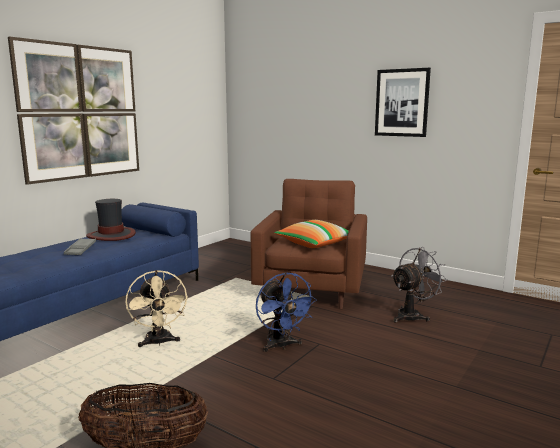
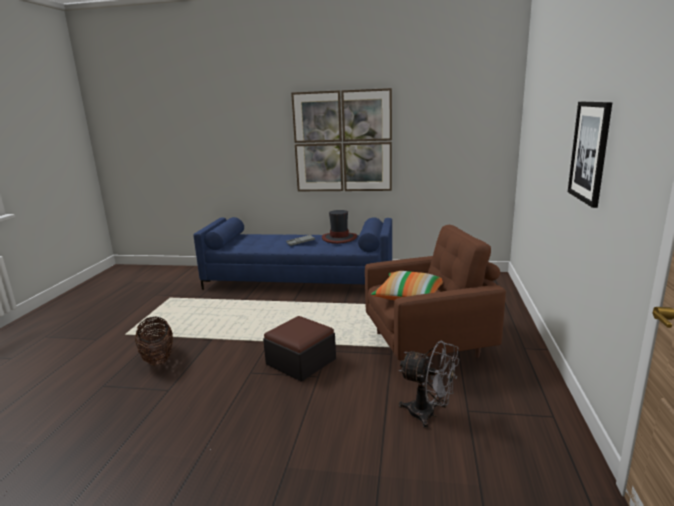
camera: 65 degrees right, 5 degrees up
(159, 343) = (273, 319): beige fan -> none
(281, 346) = (301, 362): blue fan -> ottoman

